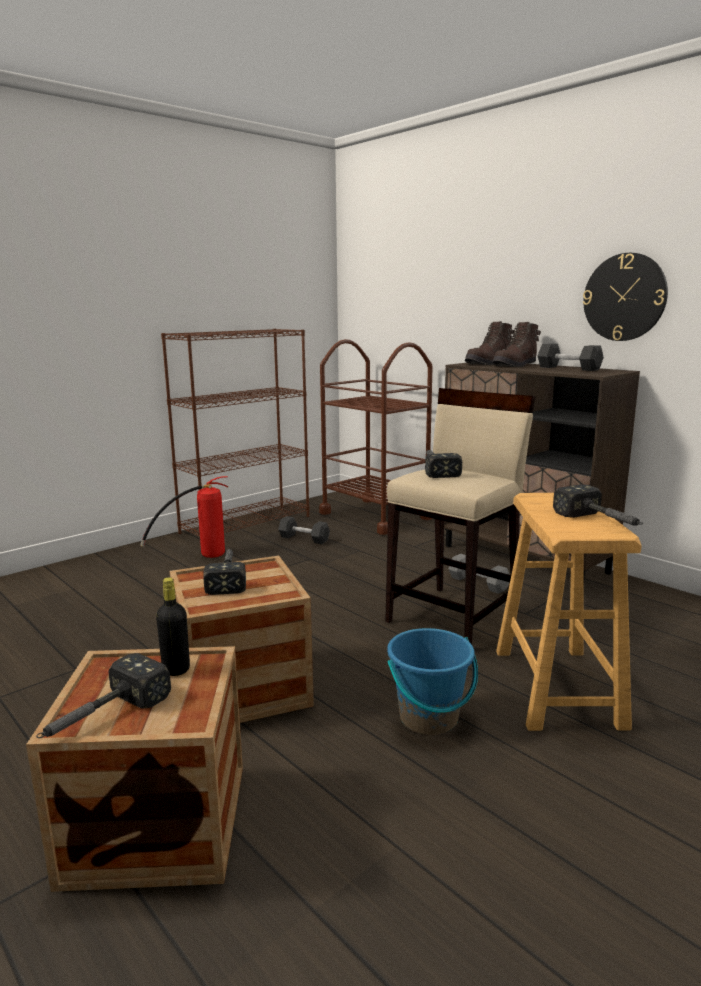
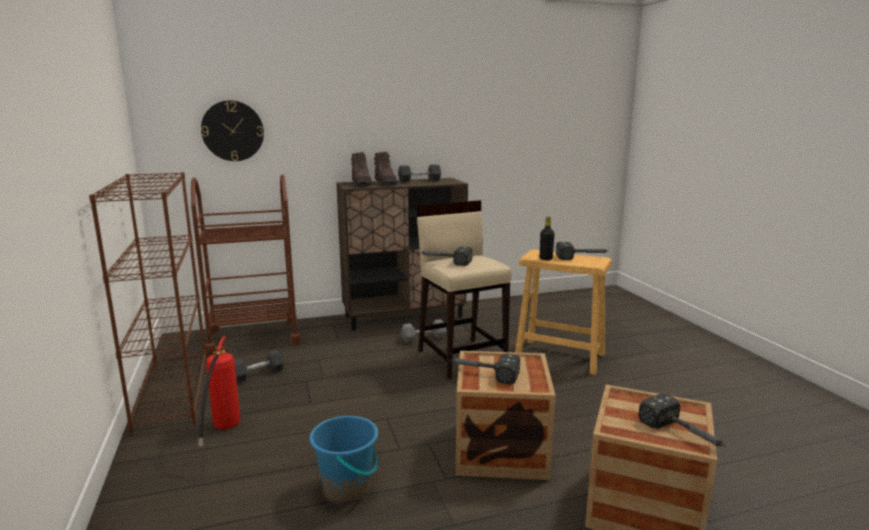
camera: 65 degrees left, 0 degrees up
(176, 669) = (627, 406): black bottle -> black bottle (546, 259)
(429, 718) = (571, 396): blue bucket -> blue bucket (347, 487)
(624, 297) = (436, 133): wall clock -> wall clock (232, 131)

